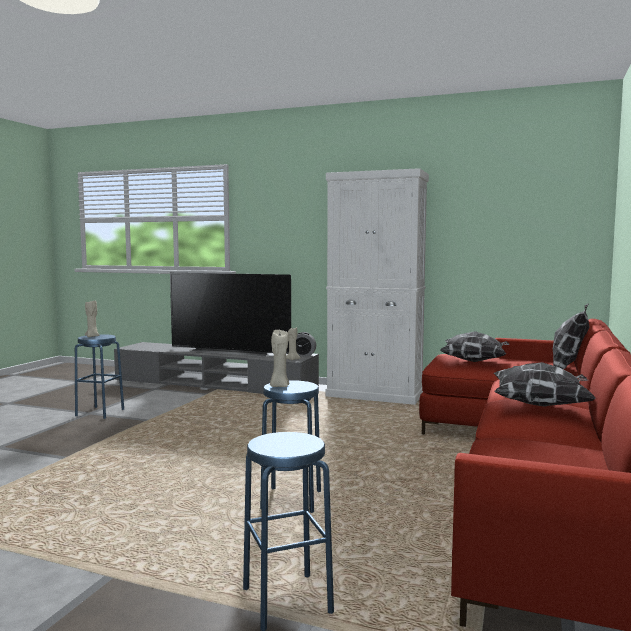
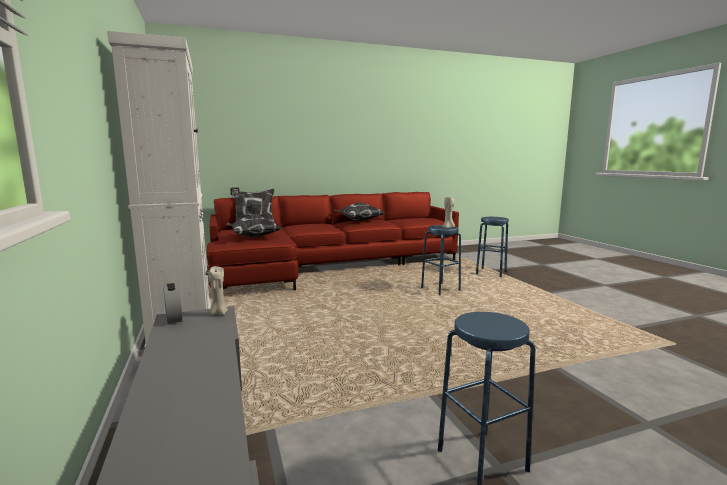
camera: 130 degrees left, 5 degrees up
(92, 336) = (497, 327): beige candle -> none
(232, 352) = (188, 370): television -> none

